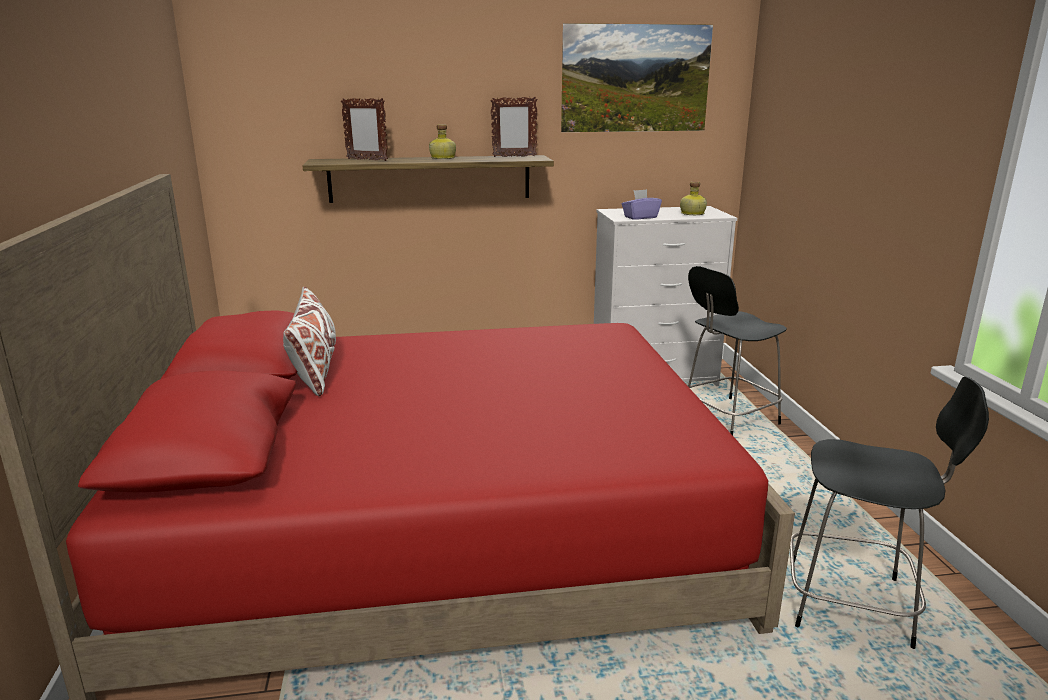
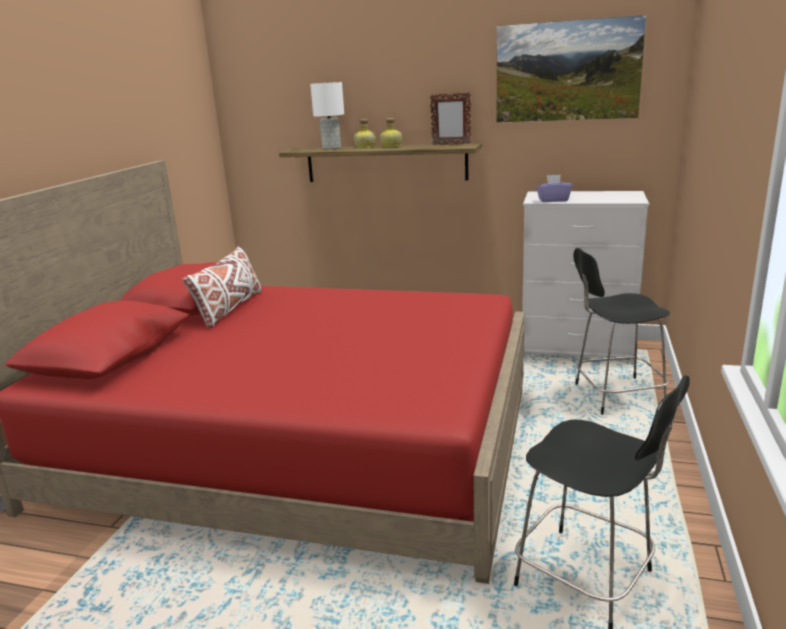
camera: 25 degrees right, 0 degrees up
(367, 160) = (332, 148): picture frame -> white table lamp
(691, 213) = (609, 198): bottle -> bottle (364, 147)

